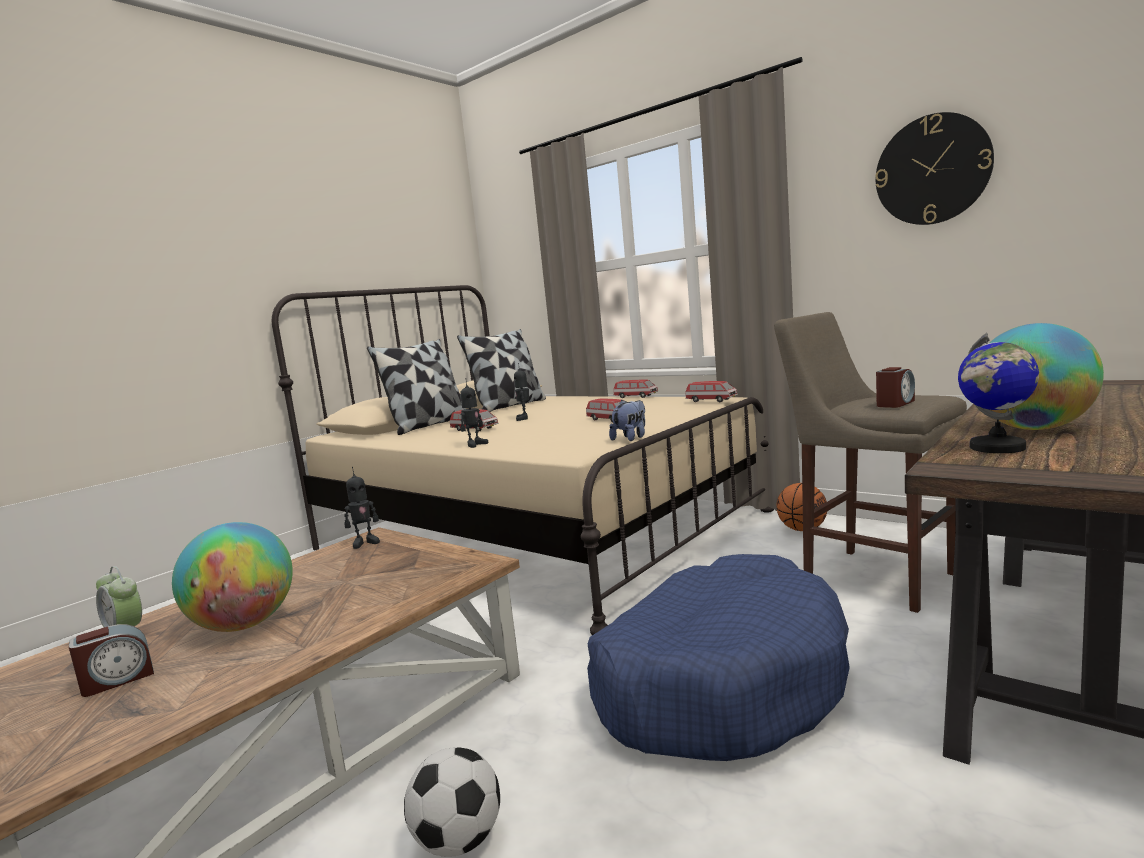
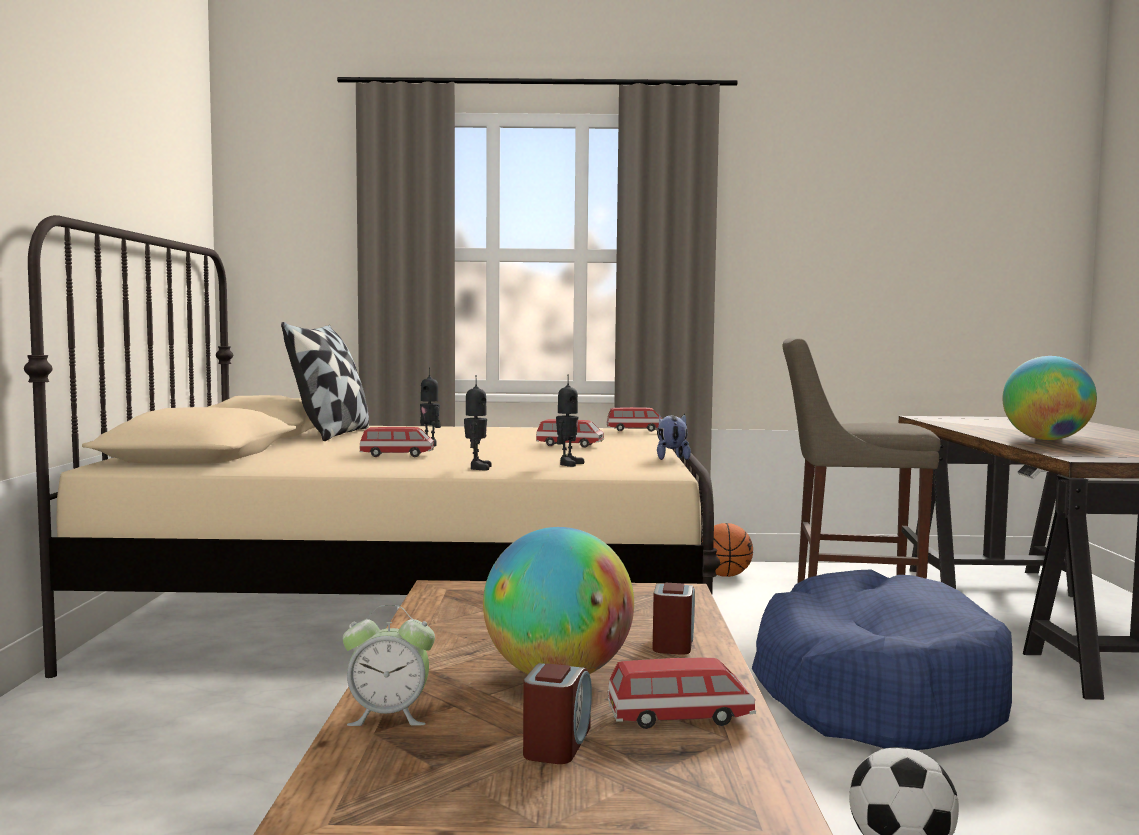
camera: 40 degrees left, 5 degrees down
(365, 543) = (456, 594): toy robot -> toy robot (568, 464)
(428, 425) = (280, 453): pillow -> none
(636, 397) = (506, 427): toy car -> toy car (680, 717)
(895, 404) = (893, 426): alarm clock -> alarm clock (673, 643)
(932, 170) = (839, 217): wall clock -> none
(997, 447) = (1067, 448): globe -> none

